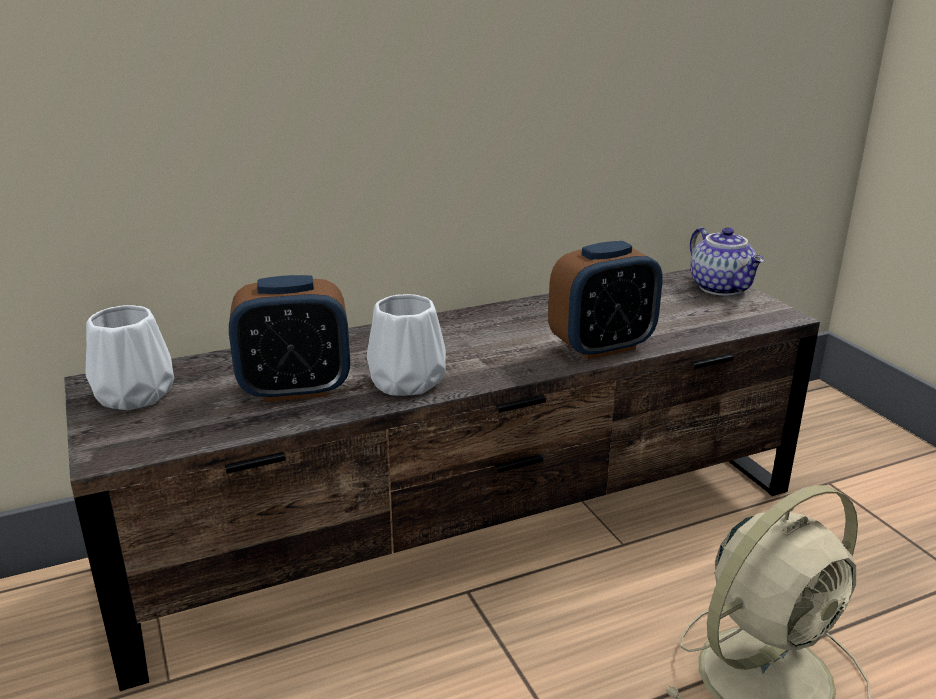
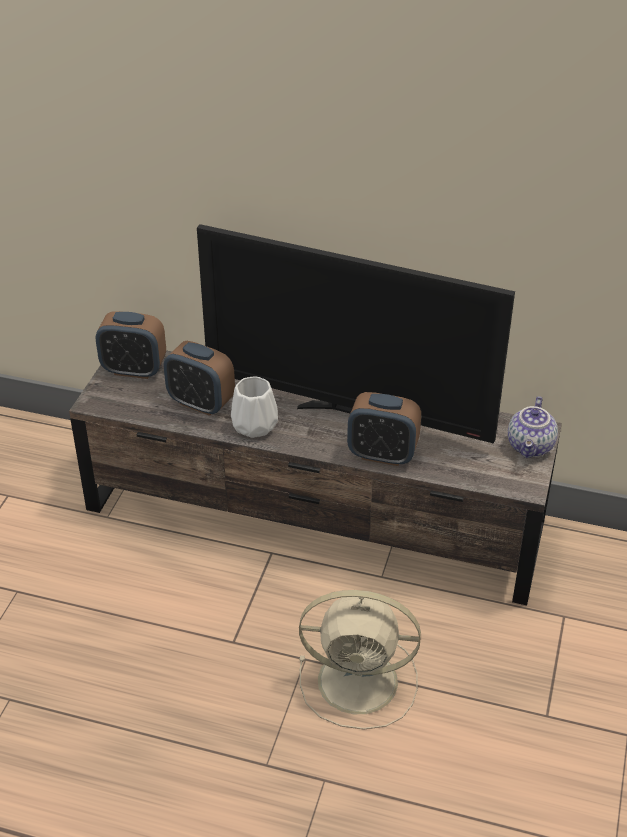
camera: 40 degrees right, 15 degrees up
(136, 394) = (134, 370): white vase -> alarm clock
(502, 330) = (348, 413): none -> television

